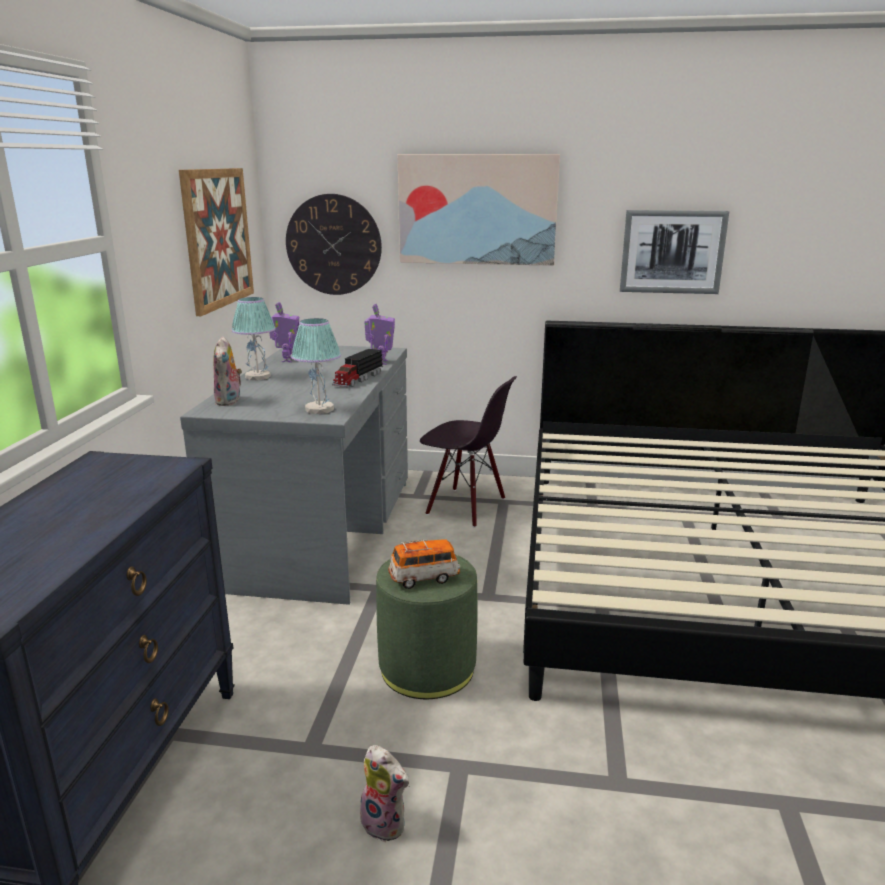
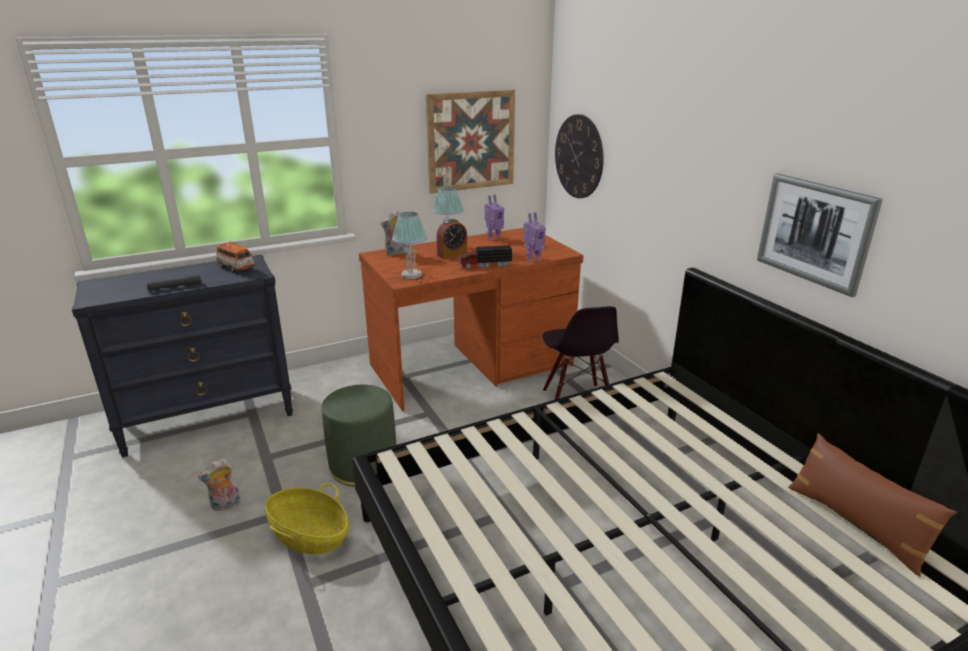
camera: 55 degrees right, 5 degrees up
(98, 527) = (175, 287): none -> grey flashlight
(295, 382) = (452, 254): none -> alarm clock
(321, 531) = (472, 366): grey desk -> brown desk
(386, 823) = (225, 505): plush toy -> plush toy turned 60 degrees clockwise
(424, 578) = (348, 402): toy car -> toy car (236, 267)
(477, 209) = (663, 146): picture -> none
(529, 753) = (310, 536): none -> basket
(795, 454) = (856, 524): none -> brown pillow

